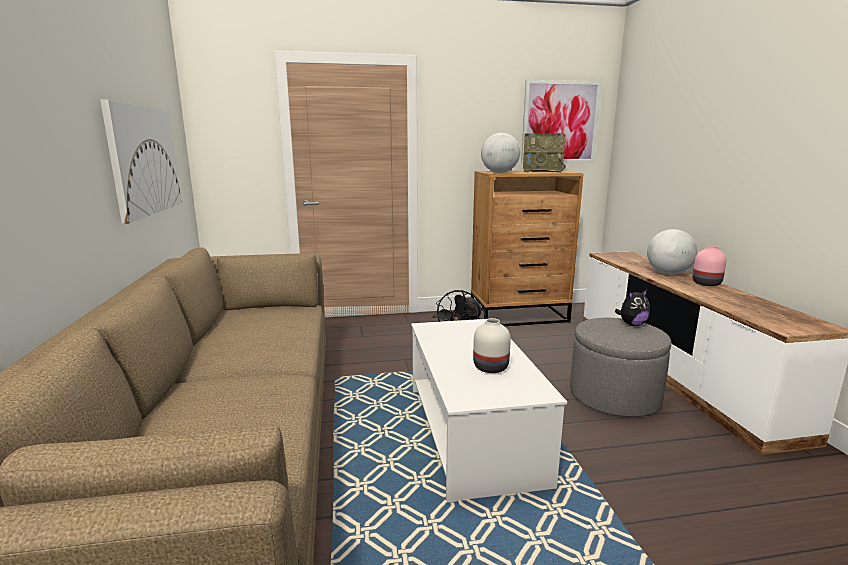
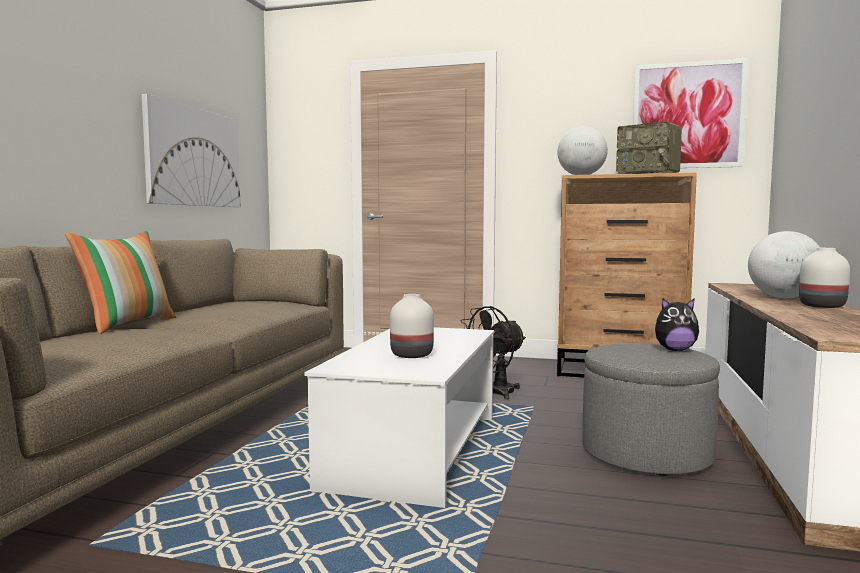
camera: 25 degrees right, 10 degrees down
(186, 376) = (127, 324): none -> pillow
(705, 283) = (821, 306): pink vase -> white vase

